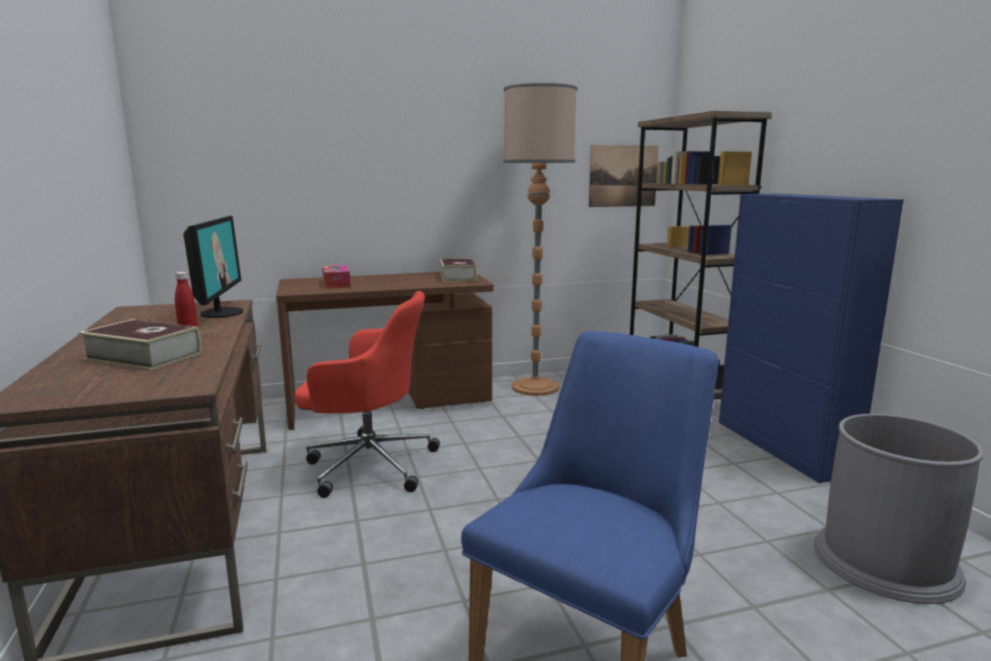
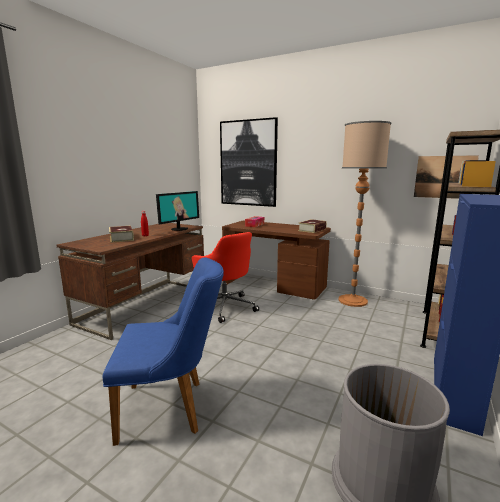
camera: 45 degrees right, 0 degrees up
(281, 152) = (248, 163): none -> picture

